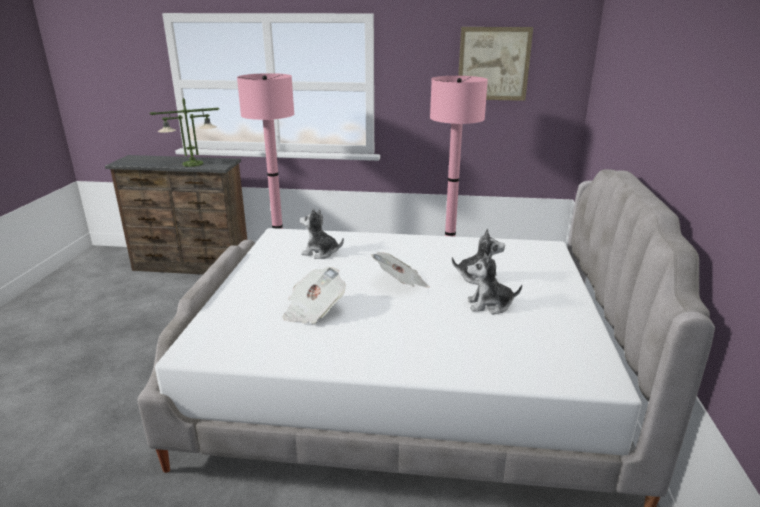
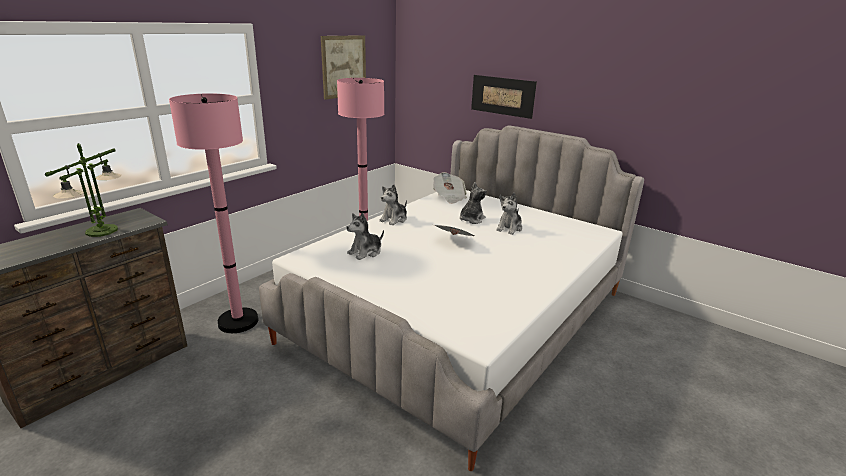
camera: 60 degrees left, 0 degrees up
(313, 310) = (462, 279): newspaper -> newspaper (449, 197)
(412, 242) = (394, 219): none -> plush toy
(640, 124) = (502, 96): none -> picture

